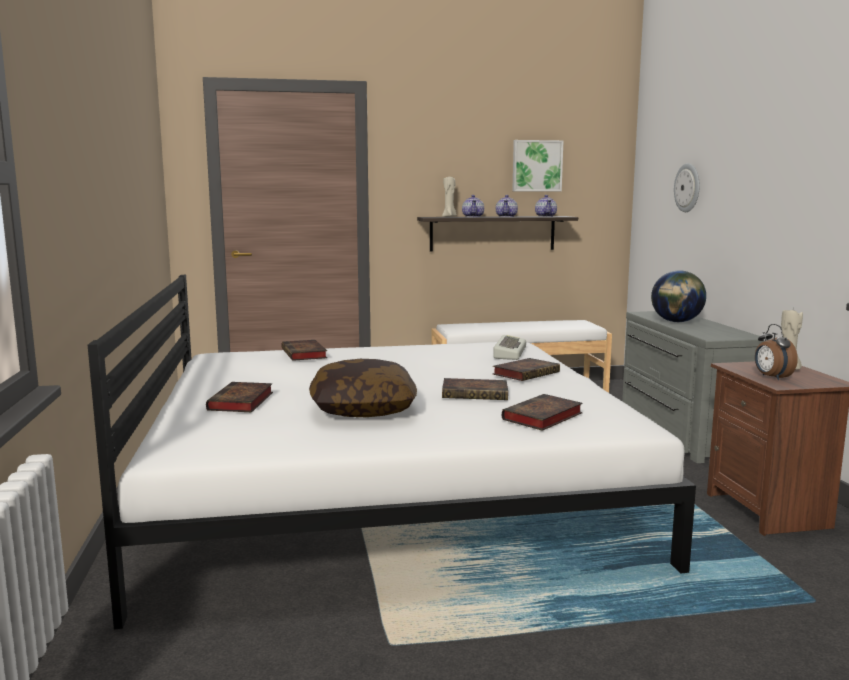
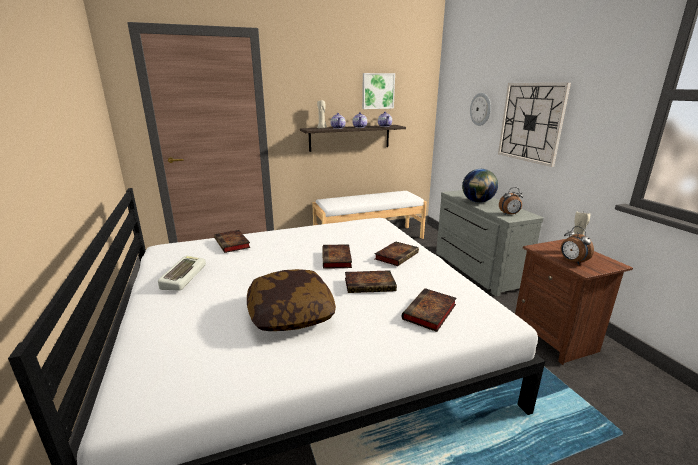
camera: 10 degrees left, 10 degrees up
(241, 402) = (189, 313): book -> book (337, 259)
(508, 352) = (375, 231): keyboard -> keyboard (183, 276)
(715, 334) = (509, 214): none -> alarm clock
(748, 200) = (531, 122): none -> wall clock

